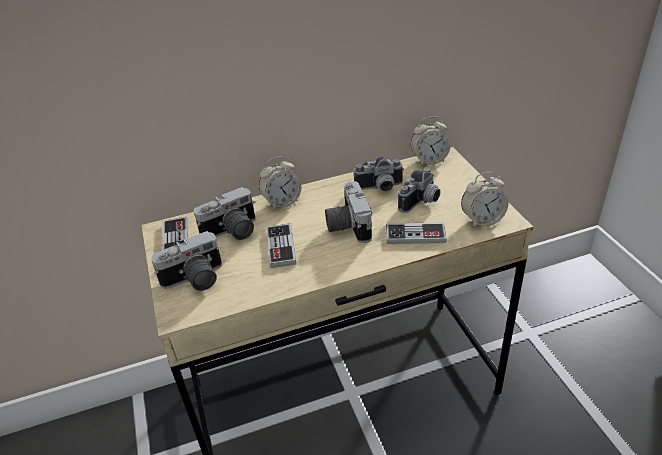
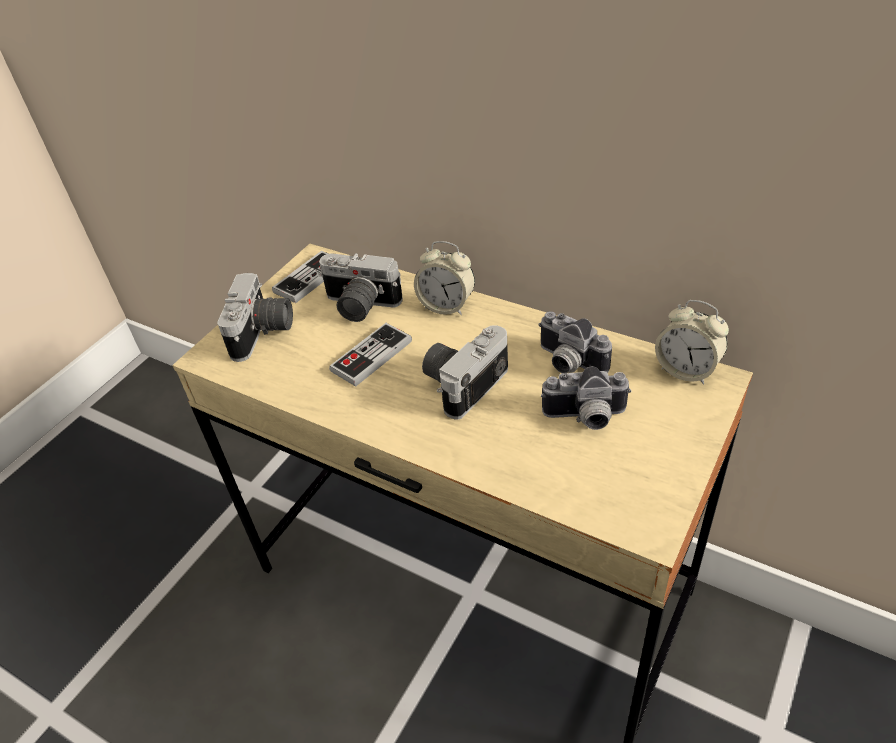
camera: 50 degrees right, 5 degrees up
(195, 280) = (263, 333): camera -> camera turned 105 degrees counterclockwise
(415, 235) = (511, 453): game controller -> none
(482, 220) = (618, 502): alarm clock -> none

